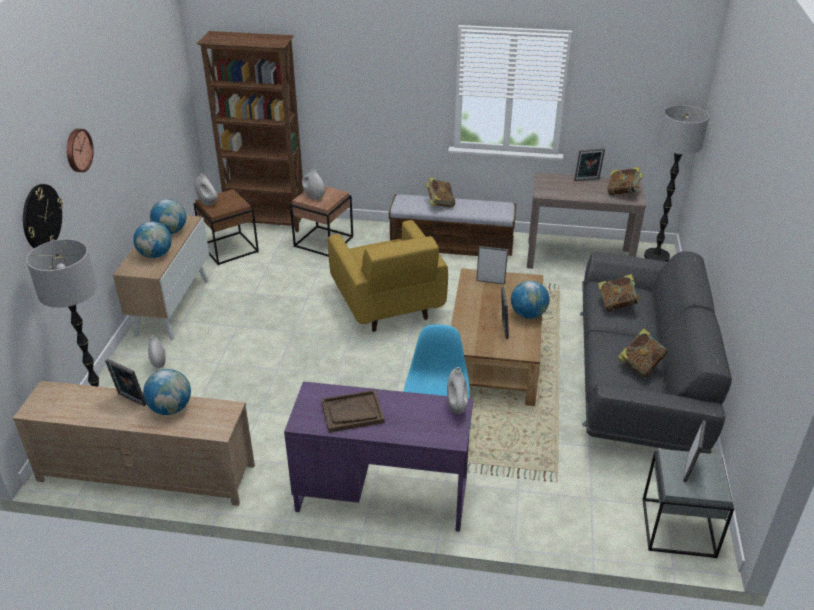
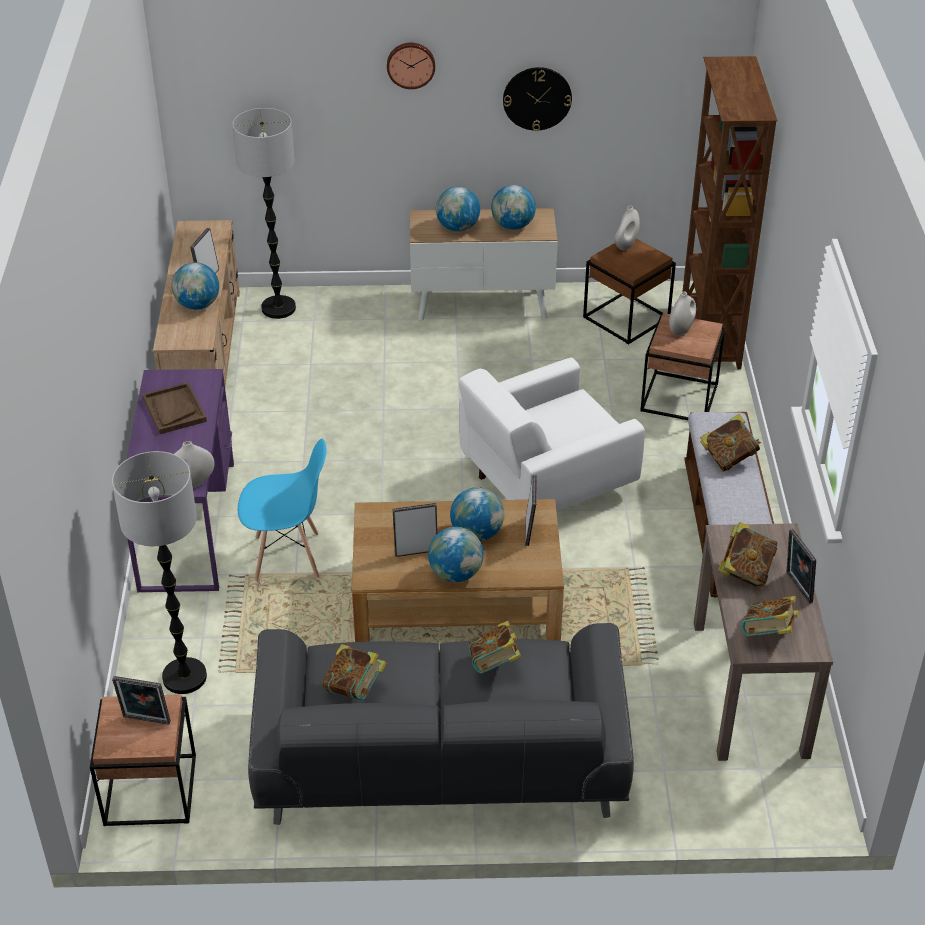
camera: 80 degrees right, 5 degrees up
(41, 217) = (314, 92): wall clock -> wall clock (537, 98)
(159, 363) = (374, 320): white vase -> none
(387, 304) = (544, 482): yellow armchair -> white armchair
(490, 302) = (477, 533): none -> globe
(573, 192) = (745, 571): none -> book
(656, 257) = (799, 799): floor lamp -> floor lamp (184, 677)
(677, 527) = (151, 789): grey side table -> brown side table

